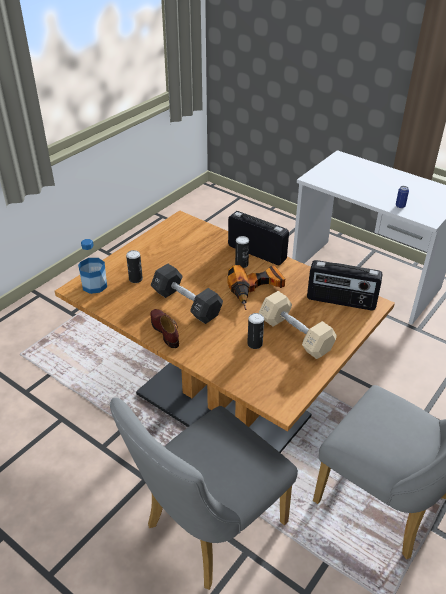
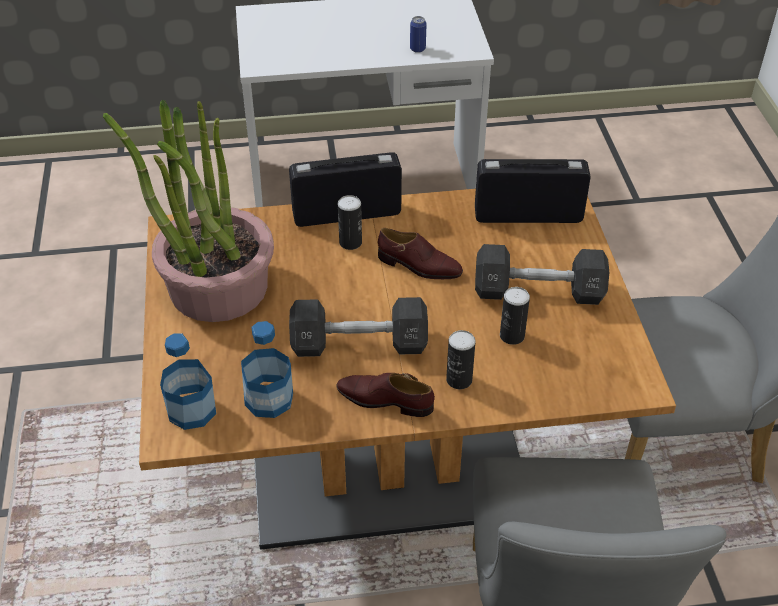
camera: 45 degrees left, 5 degrees up
(124, 300) = (269, 399): none -> bottle
(135, 279) = (238, 359): can -> can (459, 380)
(166, 249) = (217, 287): none -> potted plant
(256, 291) = (419, 266): power drill -> brown shoe
(295, 335) = (538, 292): beige dumbbell -> black dumbbell
(341, 301) = (528, 215): radio -> radio turned 150 degrees counterclockwise

